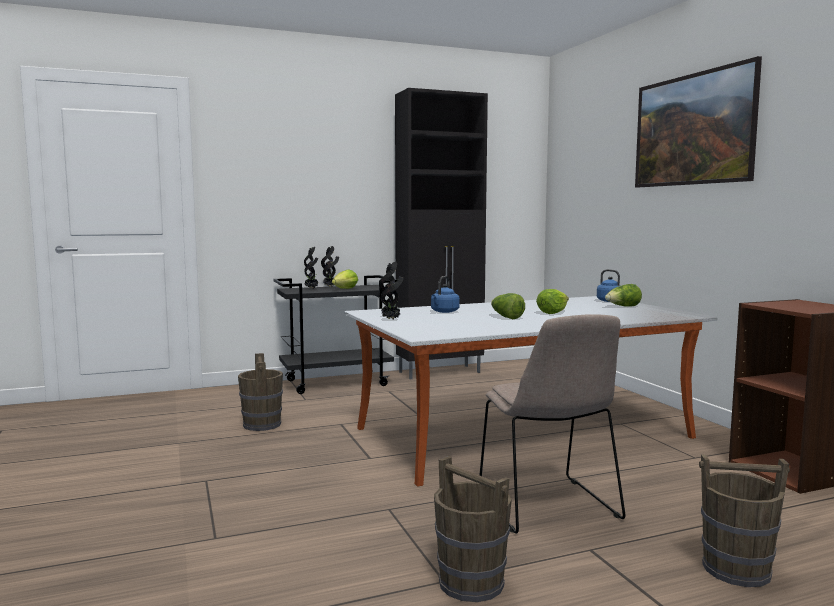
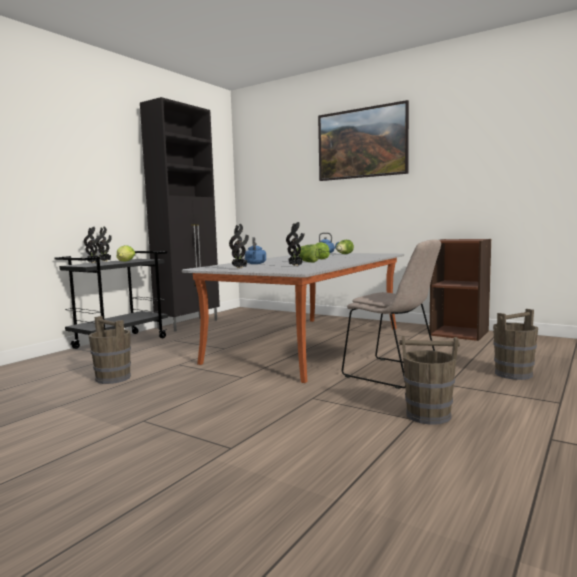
camera: 35 degrees left, 0 degrees up
(459, 325) = (296, 266): none -> potted plant

